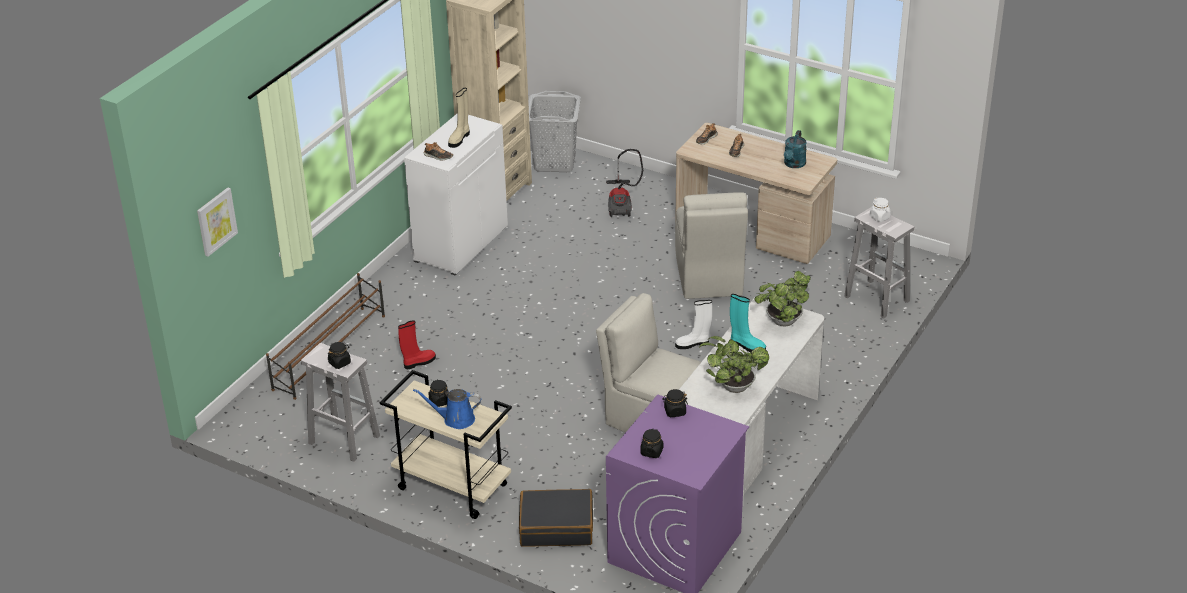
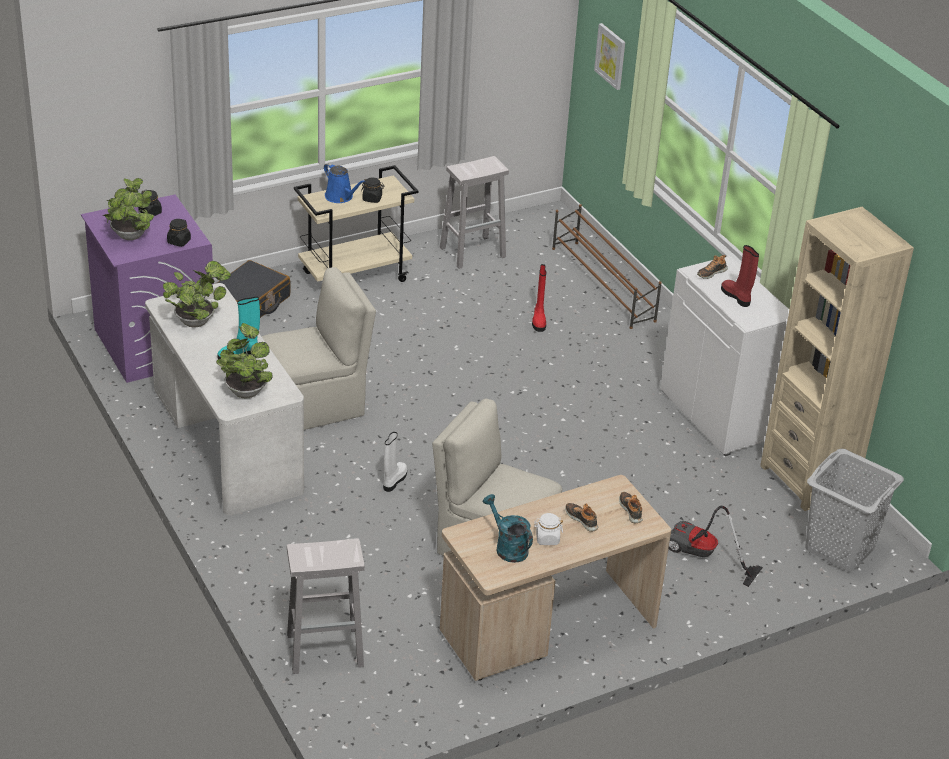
camera: 120 degrees right, 0 degrees up
(339, 363) = (470, 169): black jar -> none
(455, 419) = (340, 197): blue watering can -> blue watering can turned 105 degrees clockwise
(459, 139) = (736, 297): beige boot -> red boot
(700, 441) = (130, 237): none -> potted plant
(880, 217) = (336, 556): white jar -> white jar (547, 539)

